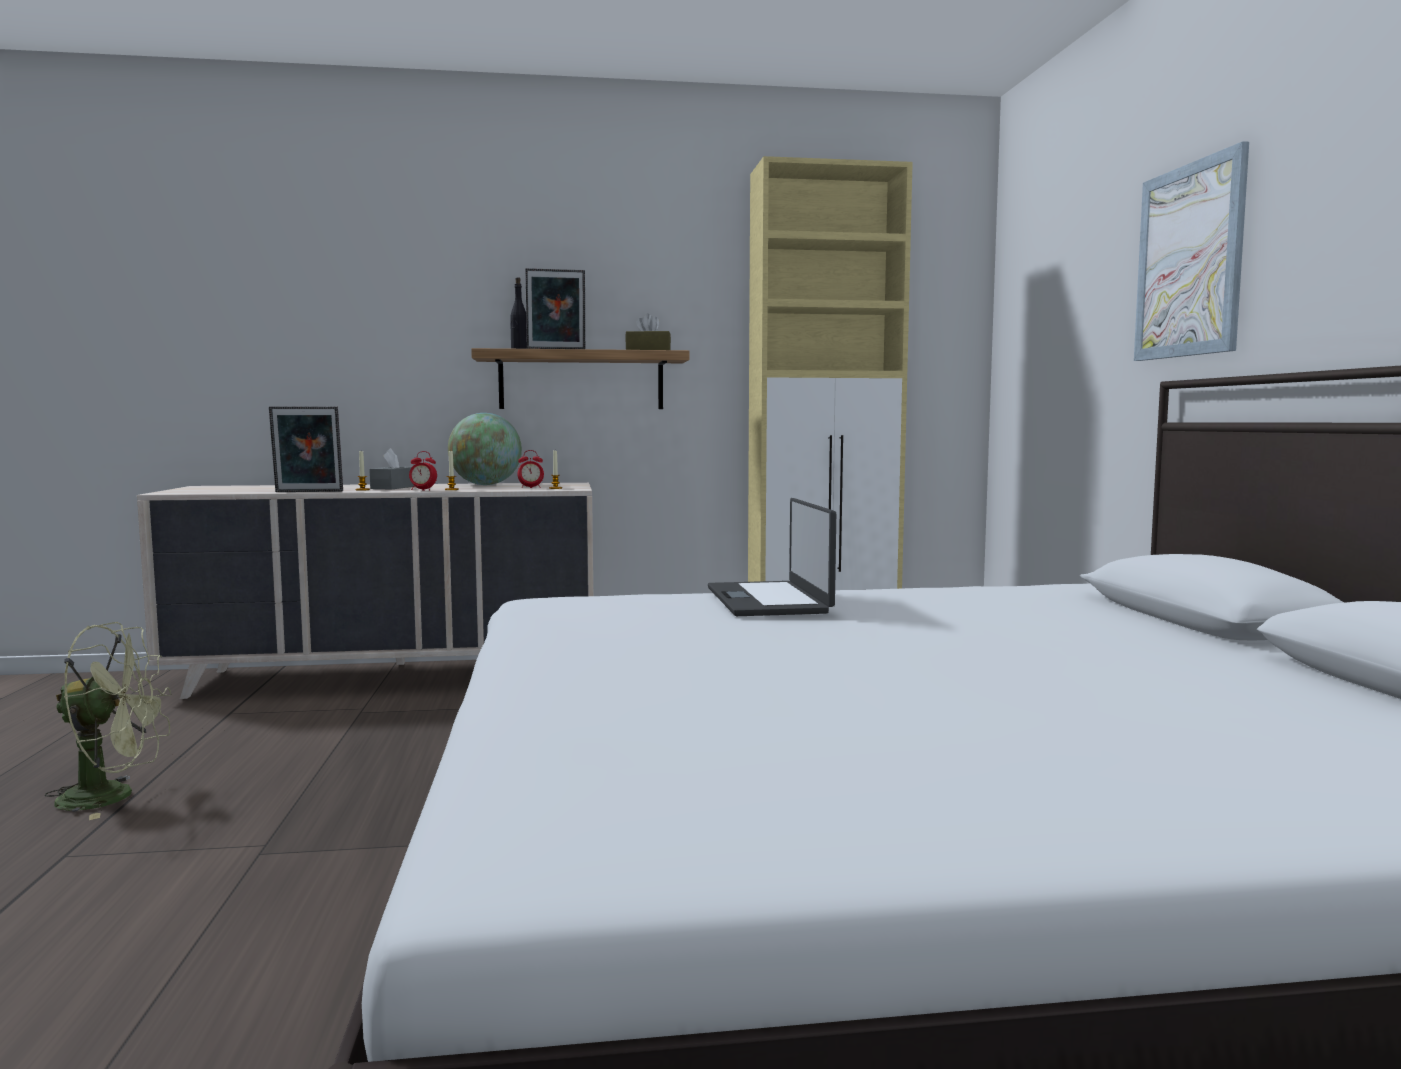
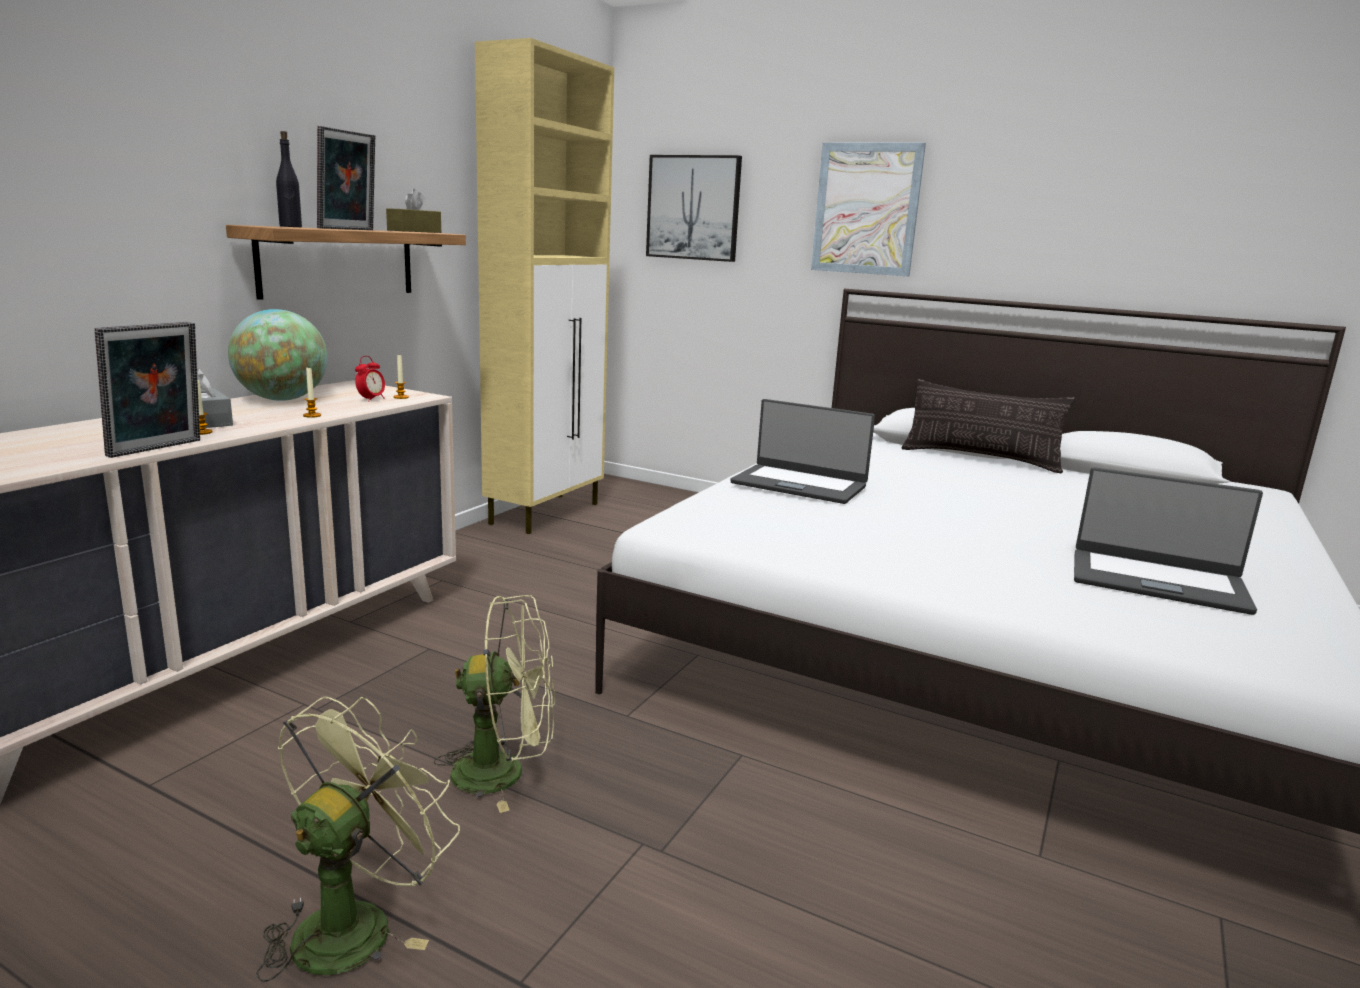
camera: 55 degrees left, 10 degrees up
(329, 777) = (504, 772): none -> green fan
(423, 490) = (287, 422): alarm clock -> none
(763, 744) = (1157, 581): none -> laptop
(1045, 304) = (693, 208): none -> picture
(1182, 632) = (980, 459): none -> pillow

